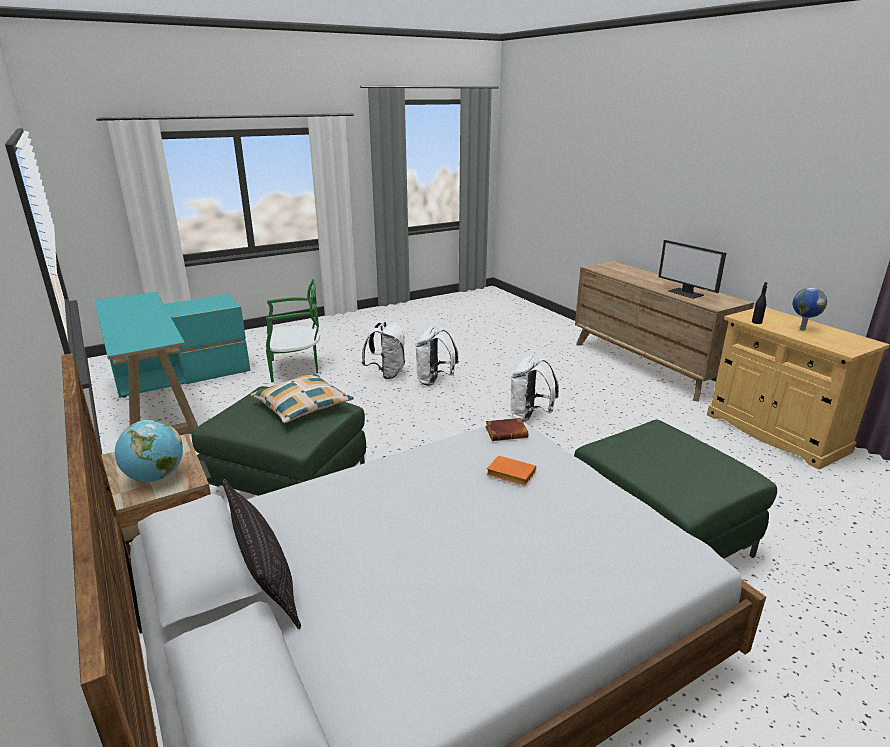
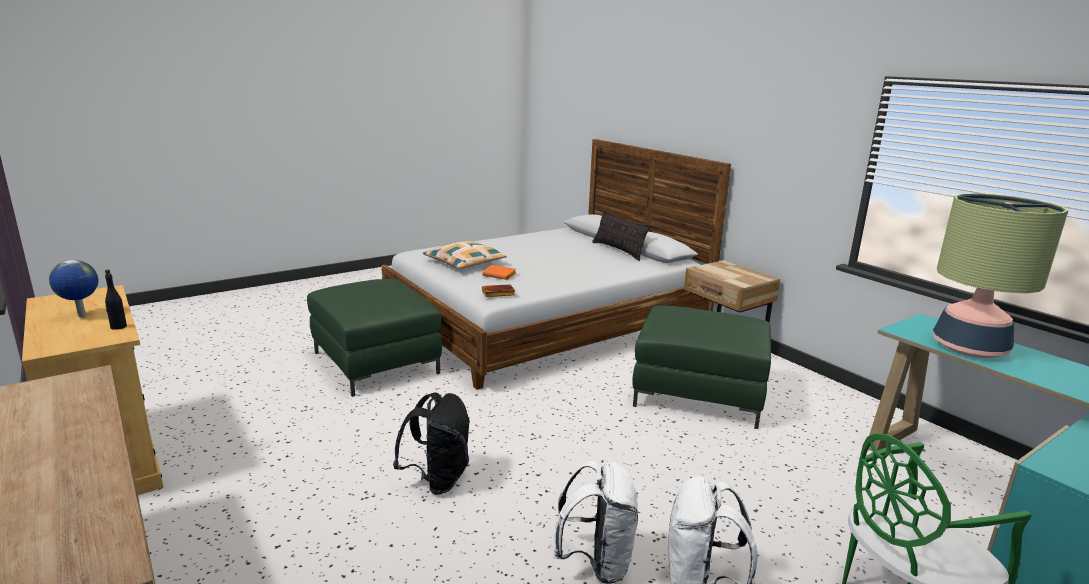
camera: 175 degrees right, 5 degrees down
(149, 328) = (969, 348): none -> table lamp
(155, 477) = (722, 270): globe -> none
(302, 406) = (690, 327): pillow -> pillow (464, 263)
(530, 416) = (437, 480): white backpack -> black backpack
(686, 293) = (64, 417): monitor -> none

